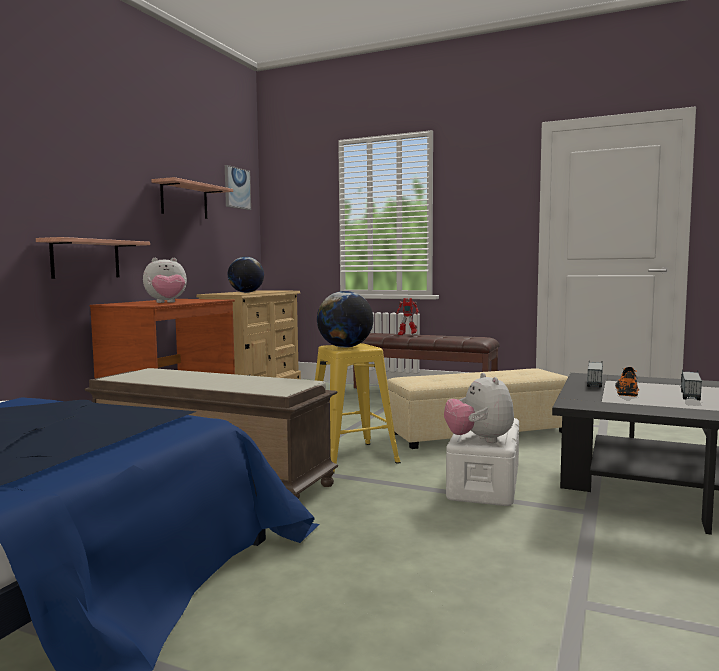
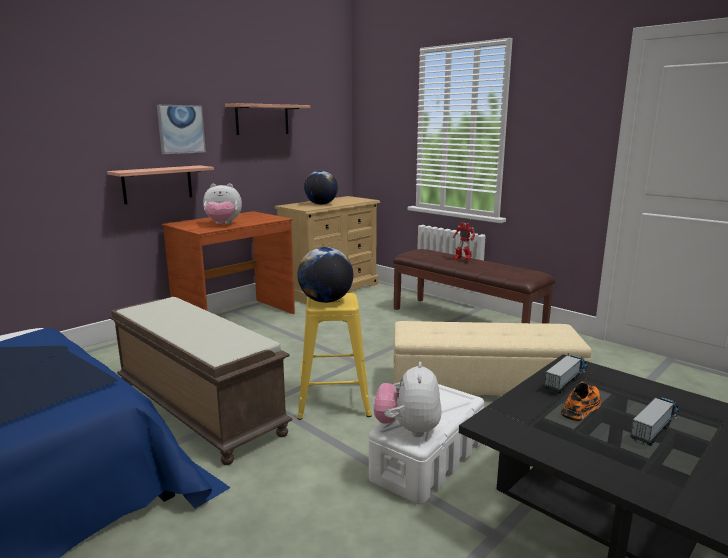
camera: 20 degrees right, 10 degrees up
(237, 188) = (324, 99): picture -> picture (181, 129)

